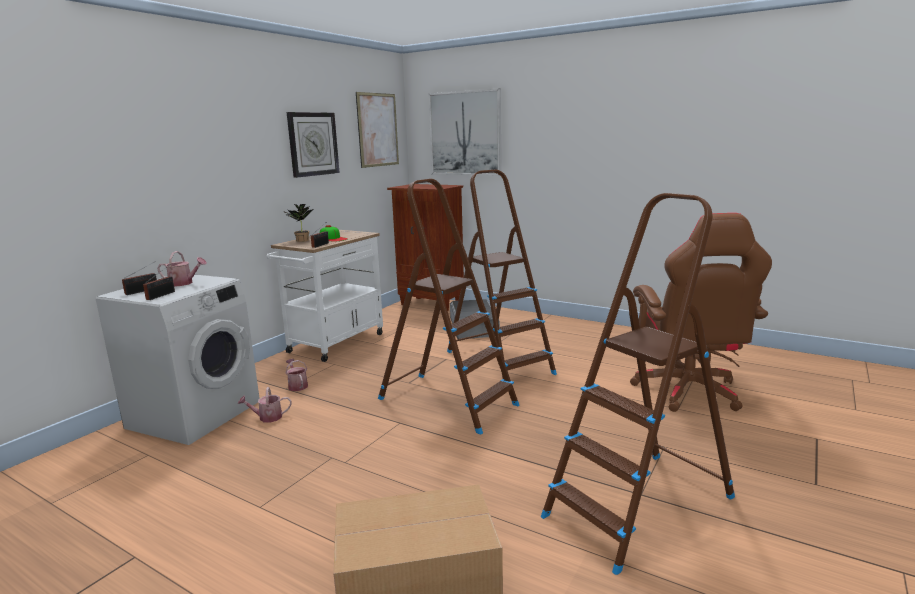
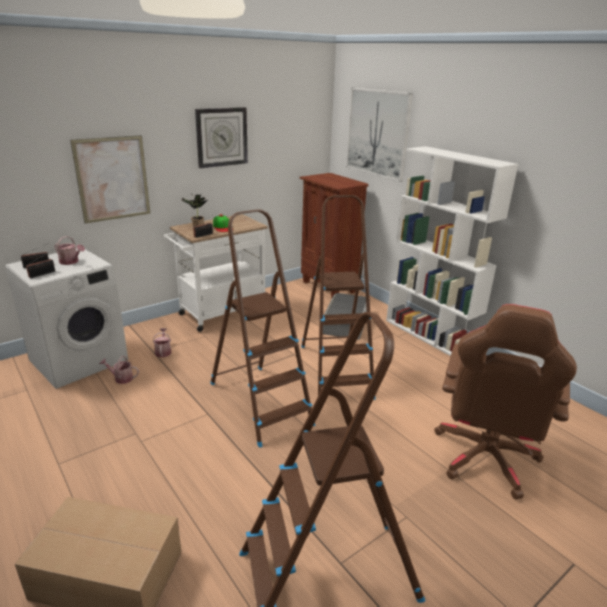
camera: 20 degrees right, 10 degrees up
(378, 130) = (297, 121): picture -> picture (113, 179)
(562, 321) = (430, 336): none -> white bookcase

